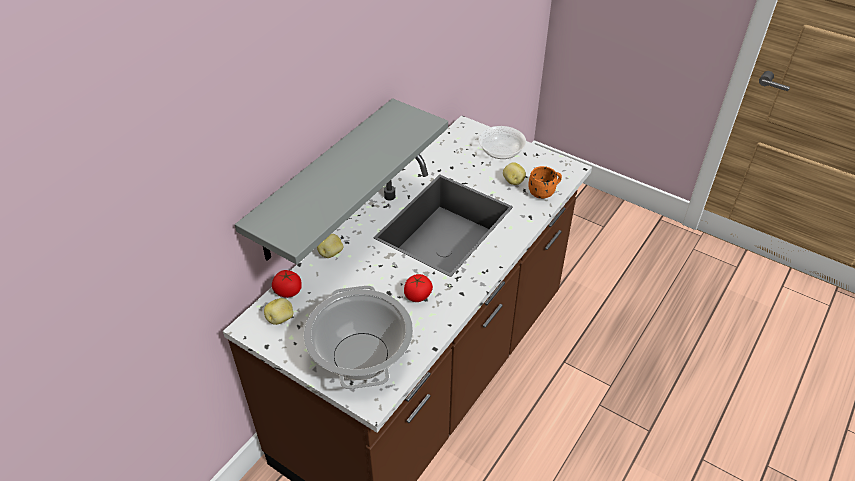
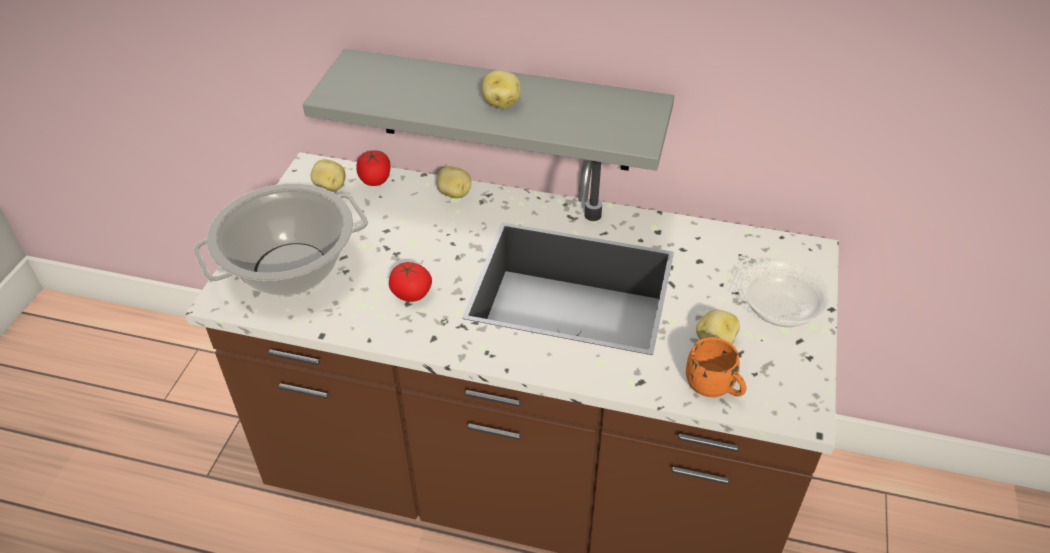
camera: 70 degrees right, 0 degrees up
(357, 163) = (501, 102): none -> potato

